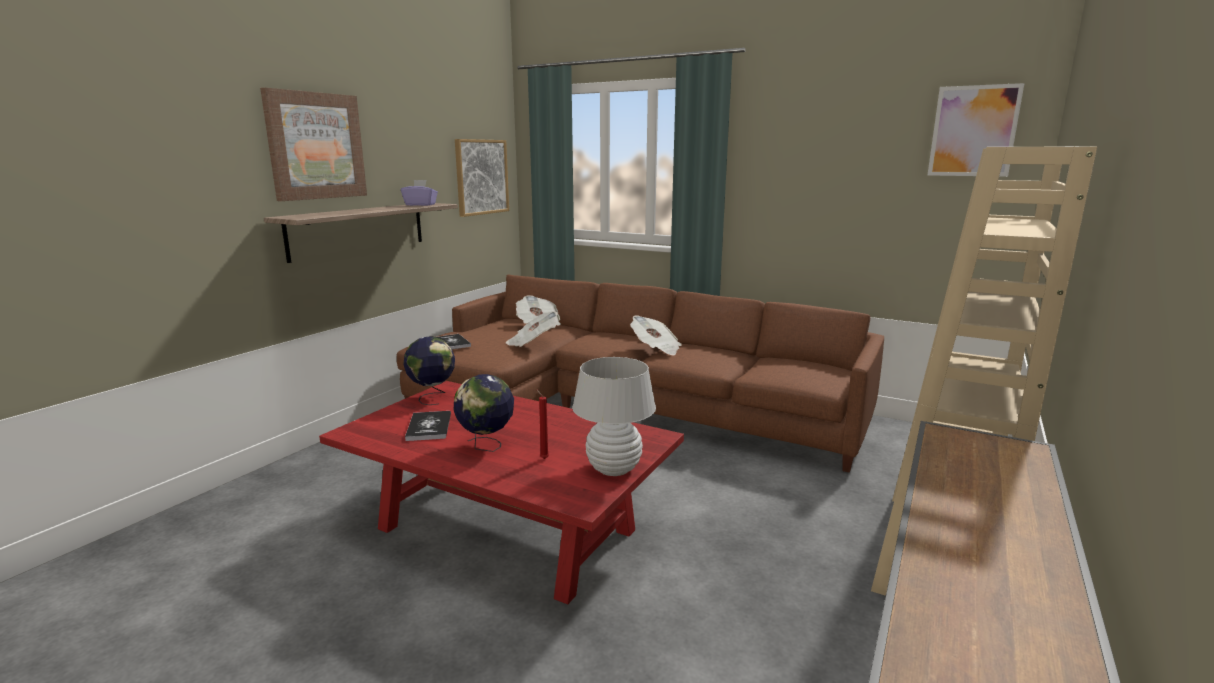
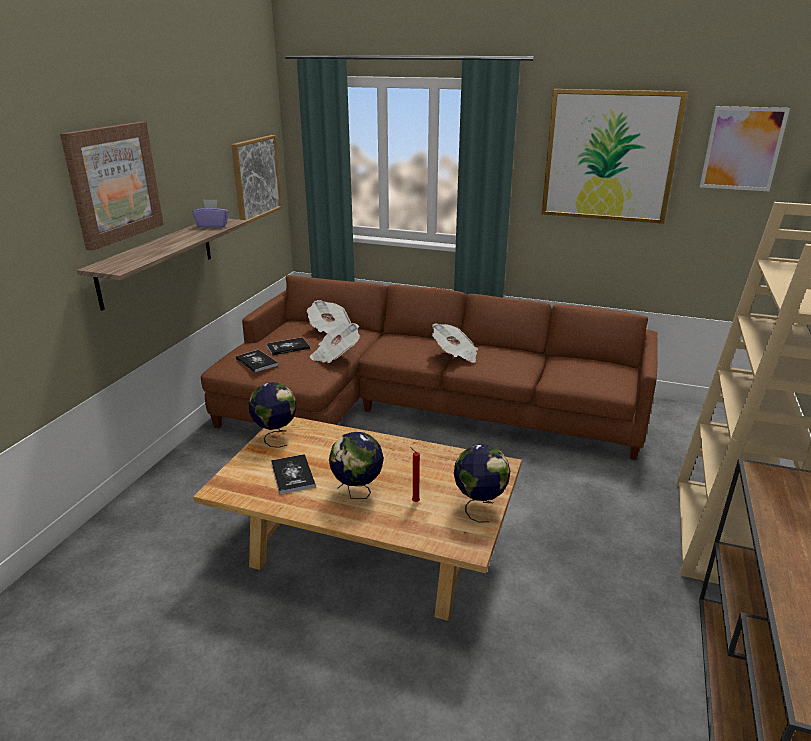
camera: 10 degrees left, 10 degrees up
(489, 334) = (288, 347): none -> book
(507, 529) = (367, 552): red coffee table -> beige coffee table
(613, 469) = (479, 507): white table lamp -> globe
(828, 147) = (609, 156): none -> picture

